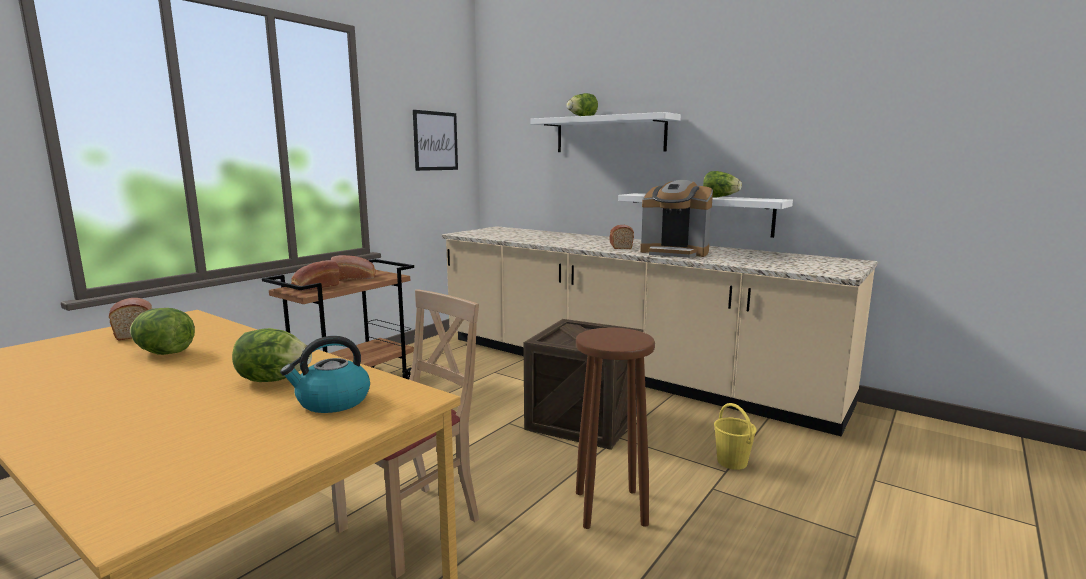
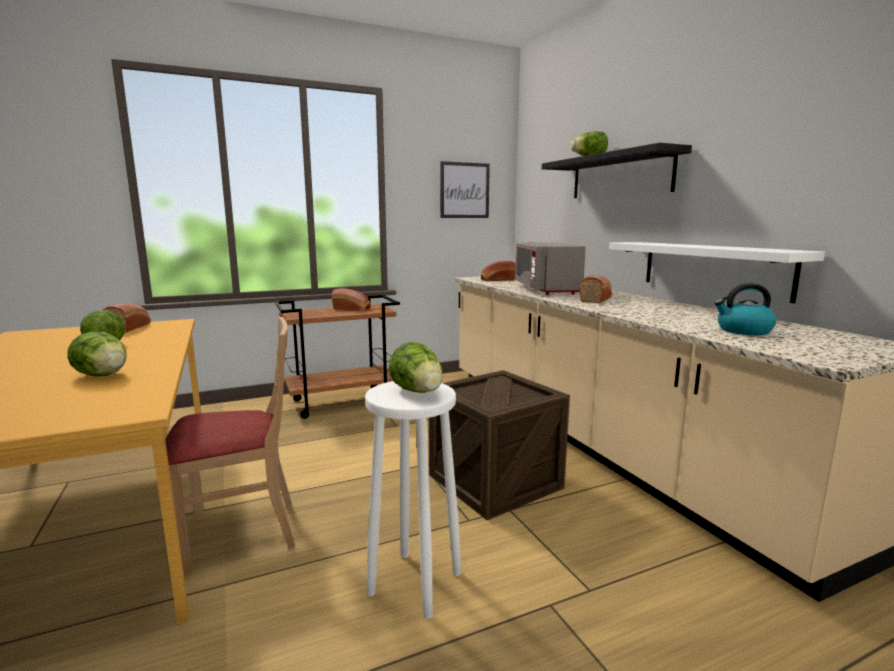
camera: 30 degrees right, 0 degrees up
(315, 287) = (310, 312): bread -> bread (497, 280)
(332, 401) = (87, 400): kettle -> kettle (743, 331)
(558, 240) = (545, 289): none -> grey microwave
(609, 134) = (620, 176): white shelf -> black shelf
(610, 508) = (414, 583): brown stool -> white stool
(675, 252) = (643, 311): coffee machine -> none
(719, 197) = (721, 247): lettuce -> lettuce (418, 392)
(732, 462) = (611, 582): yellow bucket -> none

